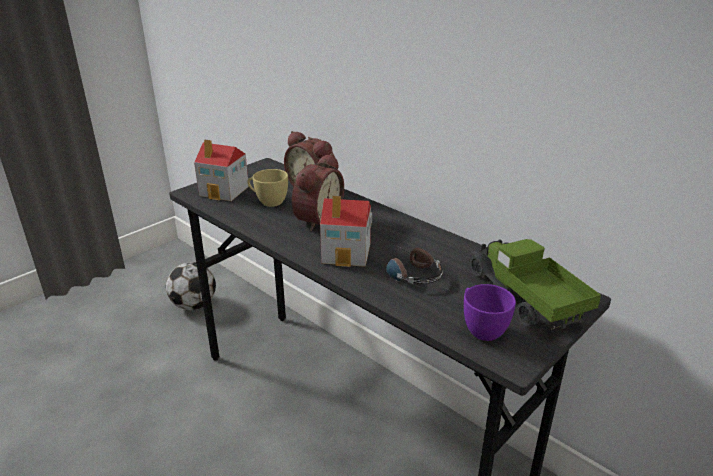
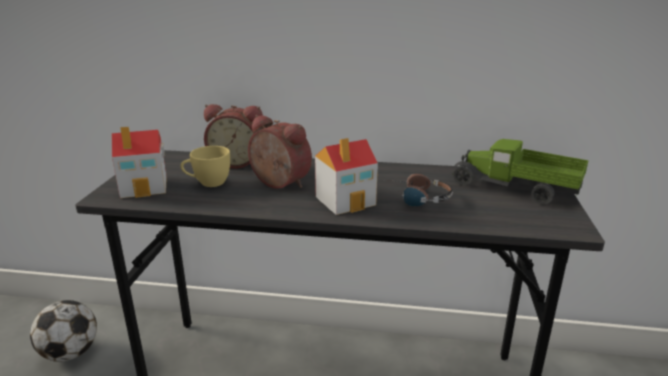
camera: 35 degrees left, 5 degrees down
(316, 219) = (278, 184): alarm clock -> alarm clock turned 45 degrees counterclockwise
(481, 328) = (522, 217): purple cup -> none

